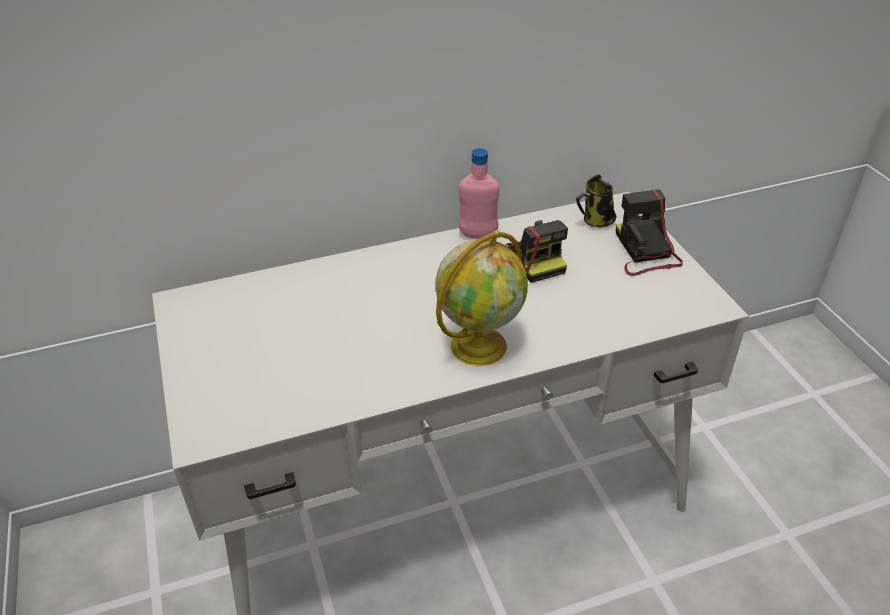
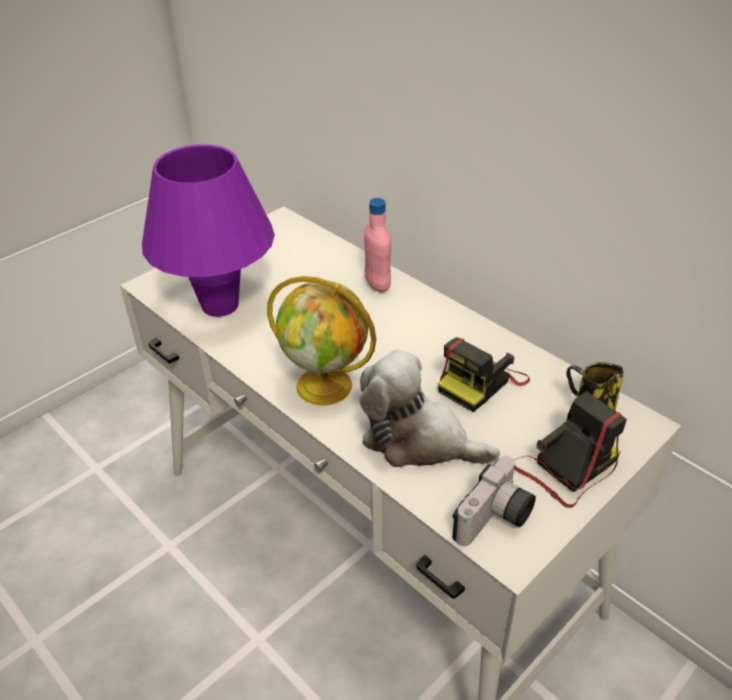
camera: 65 degrees right, 0 degrees up
(296, 387) = (220, 305): none -> purple table lamp
(478, 235) = (489, 335): pink bottle -> pink bottle (377, 285)
(578, 312) = (418, 440): none -> plush toy
(680, 302) = (495, 520): none -> camera

